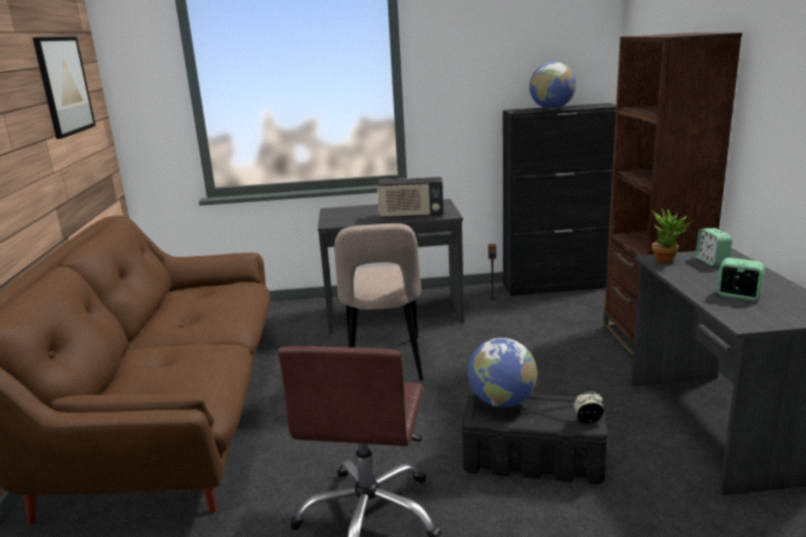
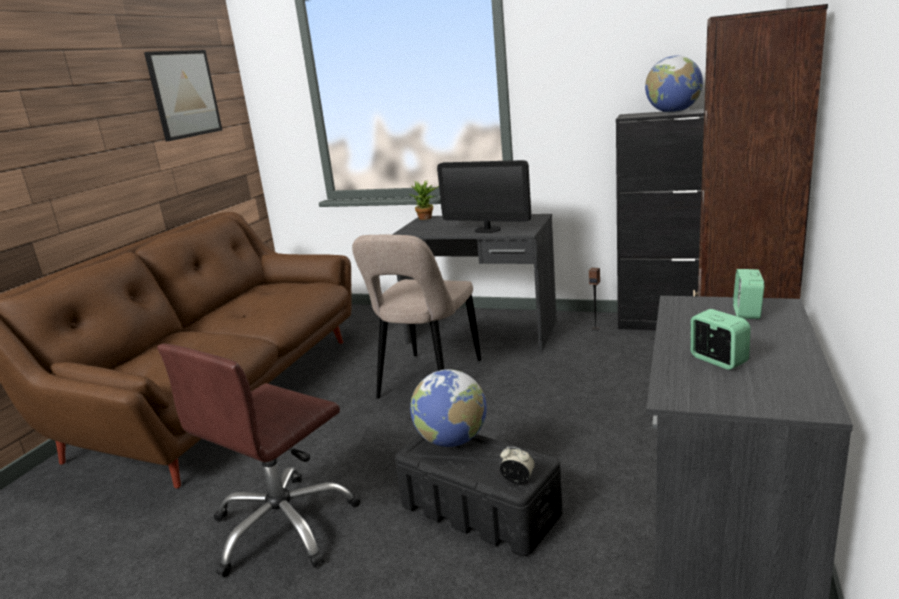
camera: 25 degrees right, 0 degrees up
(411, 216) = (487, 230): radio -> monitor
(668, 261) = (691, 306): potted plant -> potted plant (427, 218)

